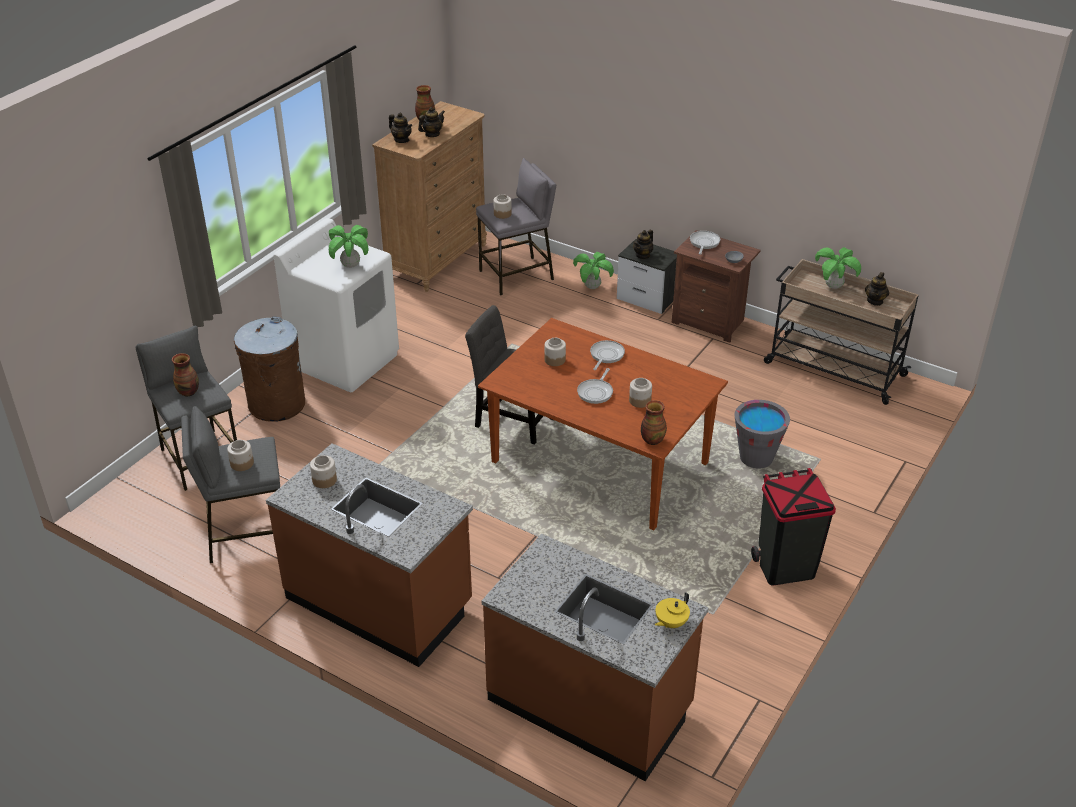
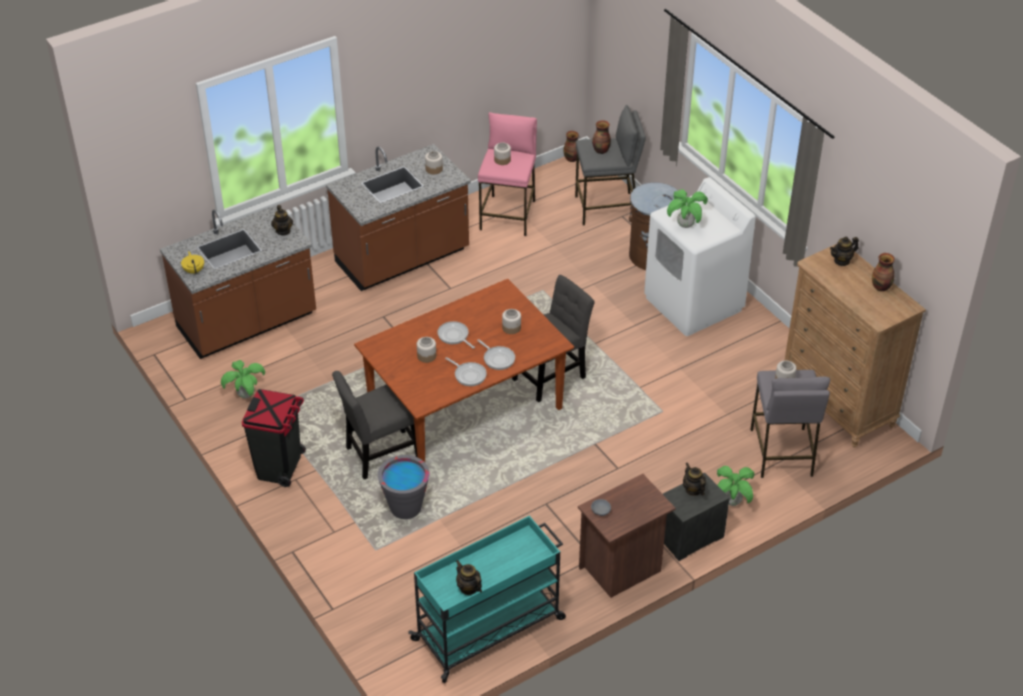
camera: 115 degrees right, 5 degrees up
(247, 535) = (508, 215): grey stool -> pink stool
(432, 134) = (845, 283): teapot -> teapot (283, 231)
(652, 440) = (377, 345): vase -> vase (572, 159)
(704, 243) = (645, 502): frying pan -> frying pan (468, 375)
(708, 500) = (379, 455): none -> grey chair
(833, 286) = (512, 568): potted plant -> potted plant (246, 395)
(833, 369) = (490, 628): beige cart -> turquoise cart

